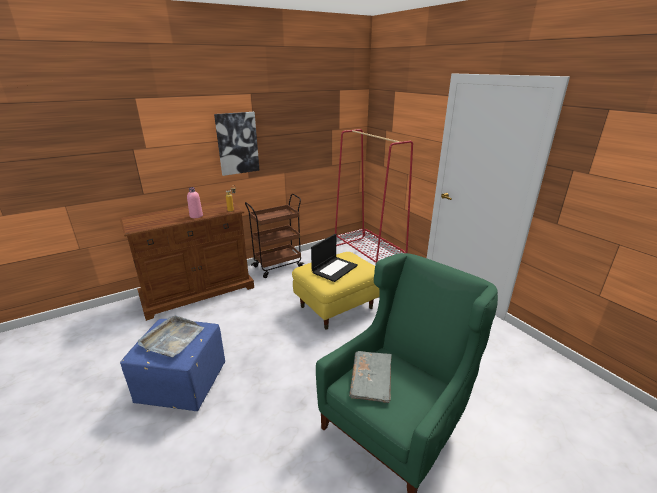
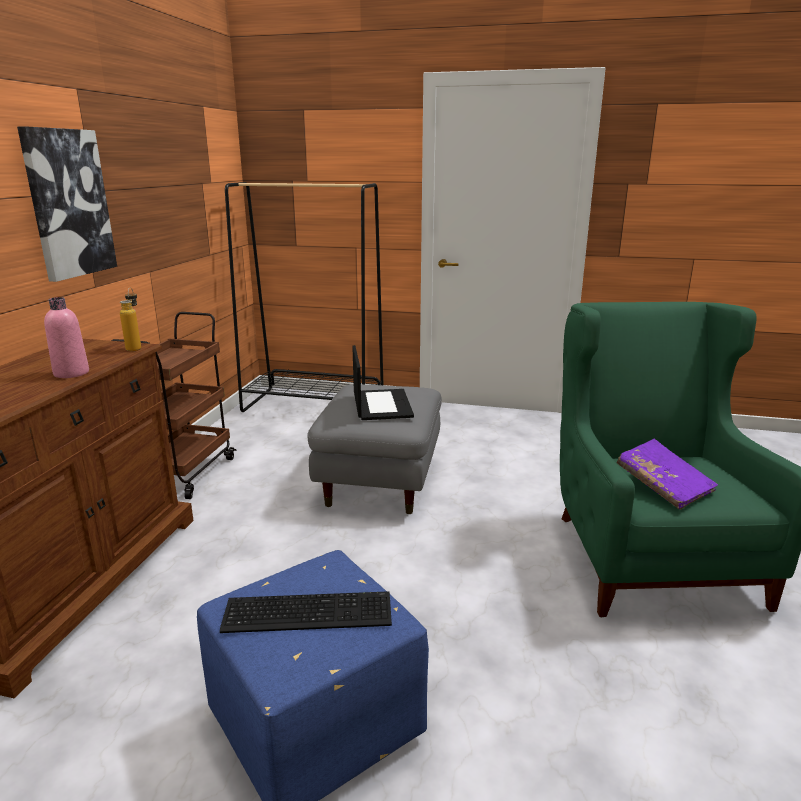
camera: 45 degrees left, 5 degrees down
(172, 338) = (306, 610): grey tray -> keyboard
(337, 307) = (379, 482): yellow ottoman -> grey ottoman
(368, 255) = (314, 406): red clothes rack -> black clothes rack
(371, 382) = (663, 486): grey book -> purple book

